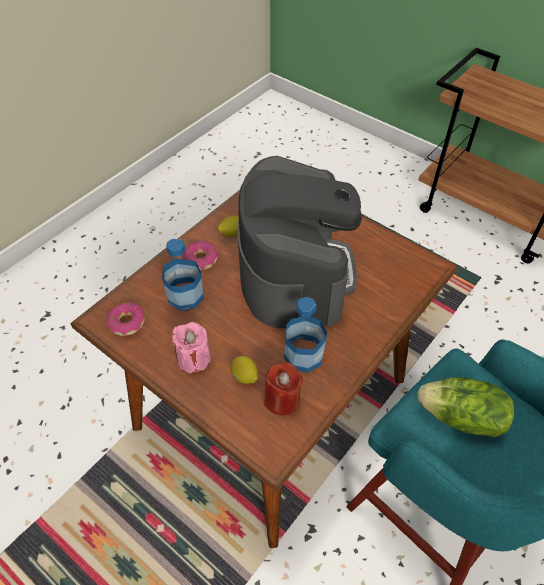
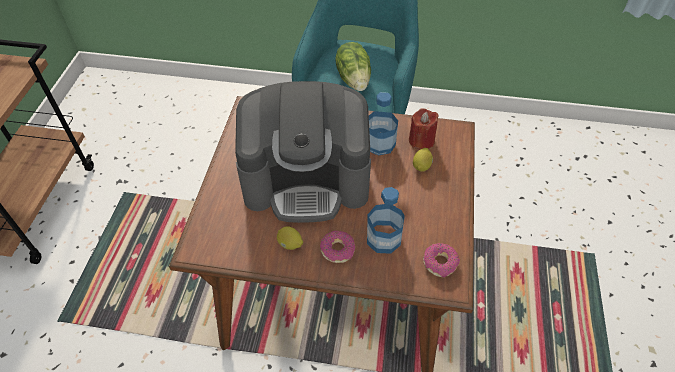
camera: 120 degrees left, 0 degrees up
(194, 359) = (433, 201): pink candle -> none
(295, 272) = (307, 179): coffee machine -> coffee machine turned 150 degrees counterclockwise

